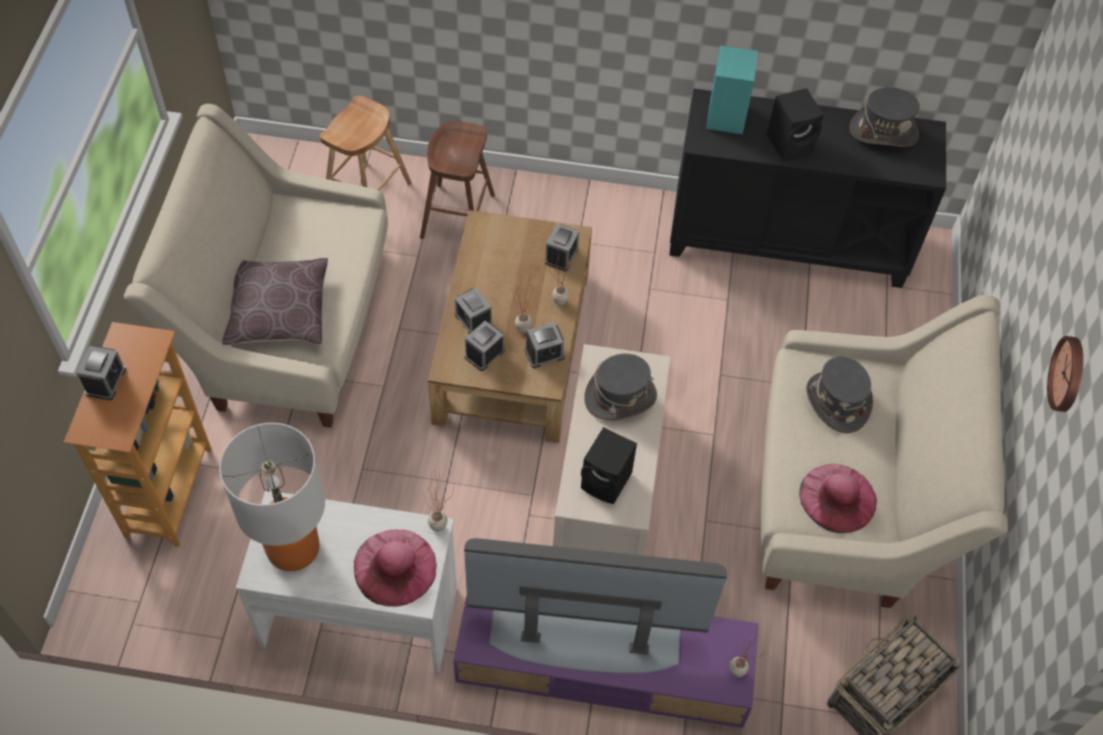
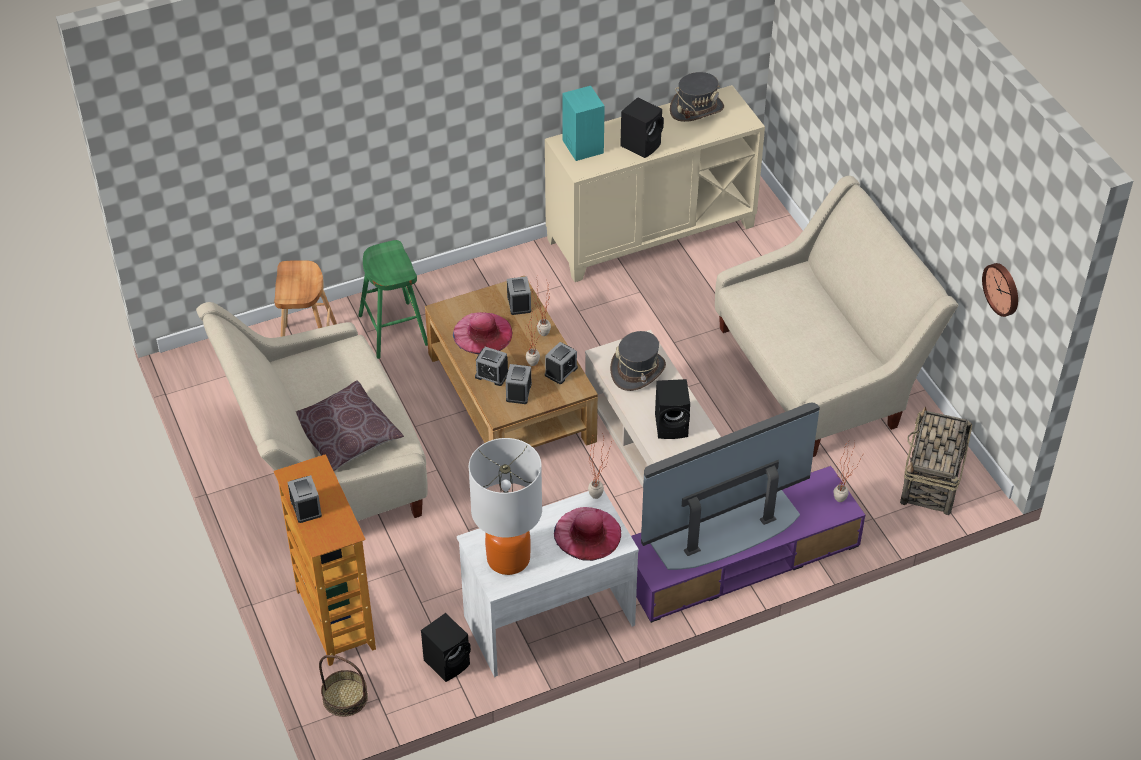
camera: 30 degrees left, 10 degrees down
(111, 582) = (345, 697): none -> basket
(232, 603) = (448, 662): none -> black speaker
(457, 216) = (393, 330): brown stool -> green stool
(787, 240) = (650, 232): black cabinet -> beige cabinet
(836, 402) = (783, 303): grey hat -> none
(838, 497) = (828, 359): pink hat -> pink hat (482, 333)
(1069, 374) = (947, 176): wall clock -> wall clock (1002, 288)

